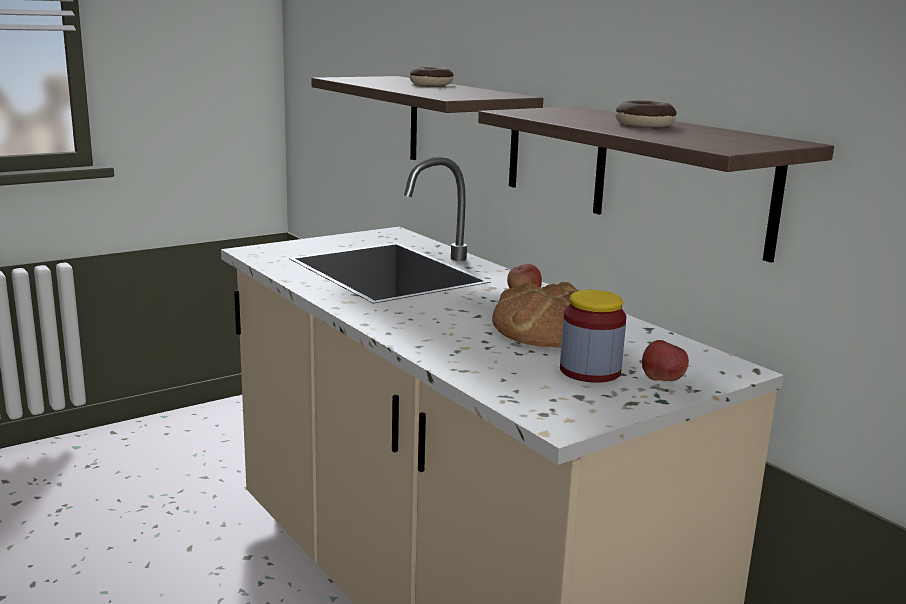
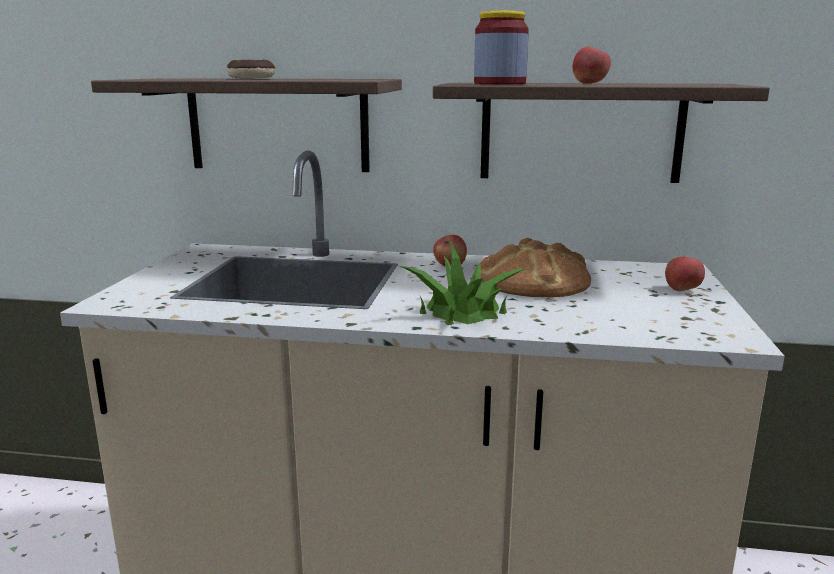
camera: 45 degrees left, 0 degrees up
(426, 326) = (462, 311): none -> potted plant
(590, 371) = (639, 299): jar -> jar (499, 83)
(644, 125) = (589, 83): donut -> apple

